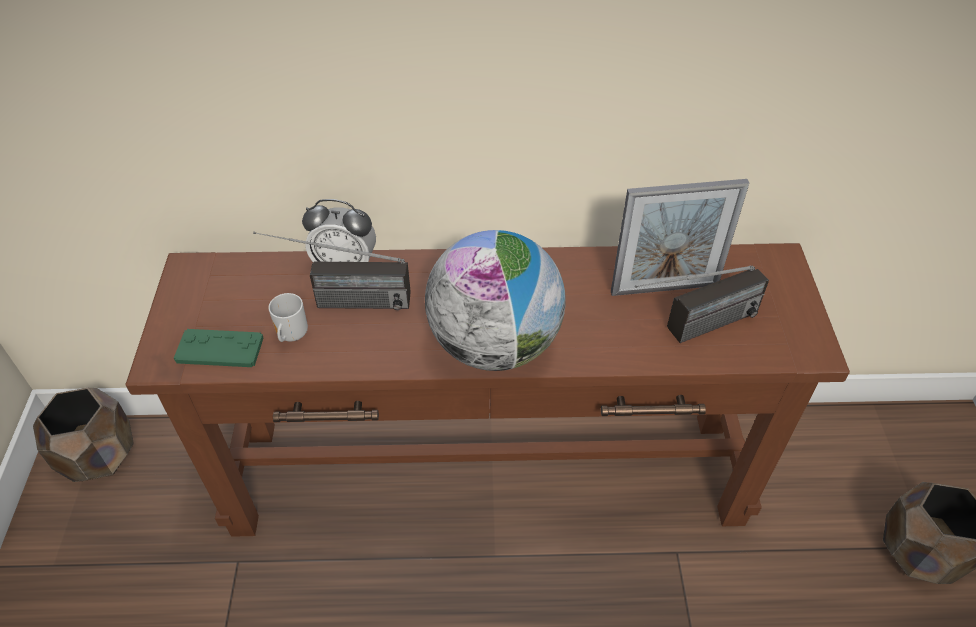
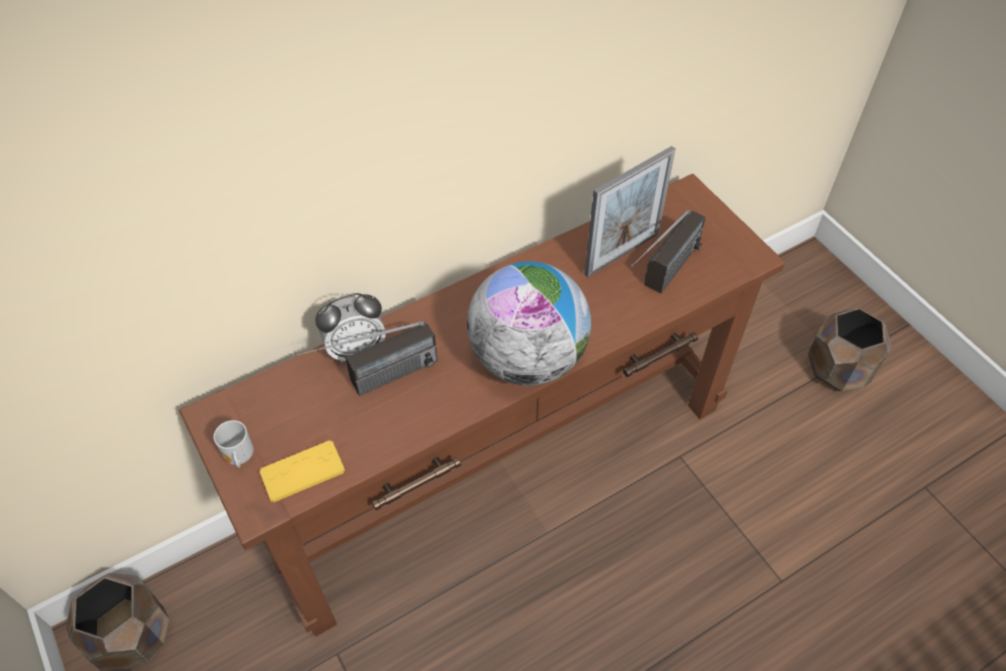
camera: 30 degrees left, 5 degrees up
(220, 349) = (302, 472): green game controller -> yellow game controller
(291, 336) = (355, 430): mug -> mug (238, 458)

